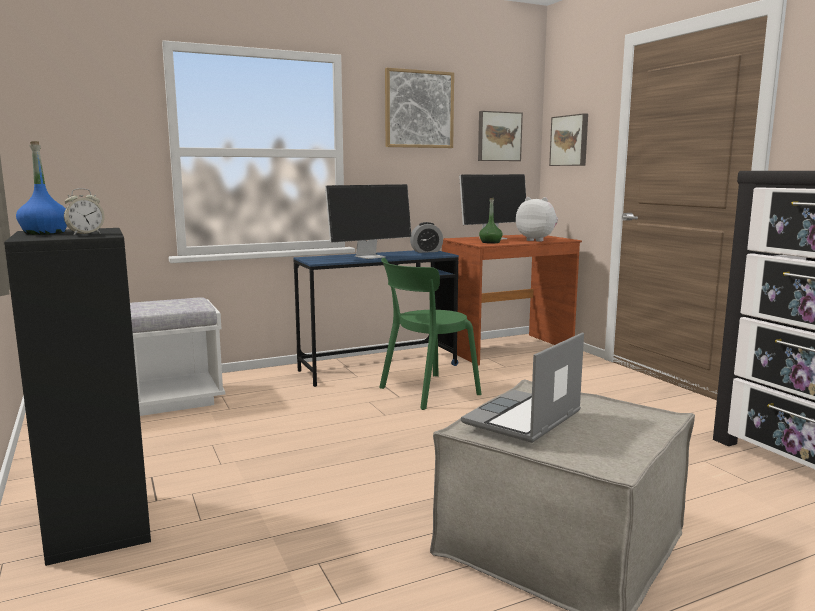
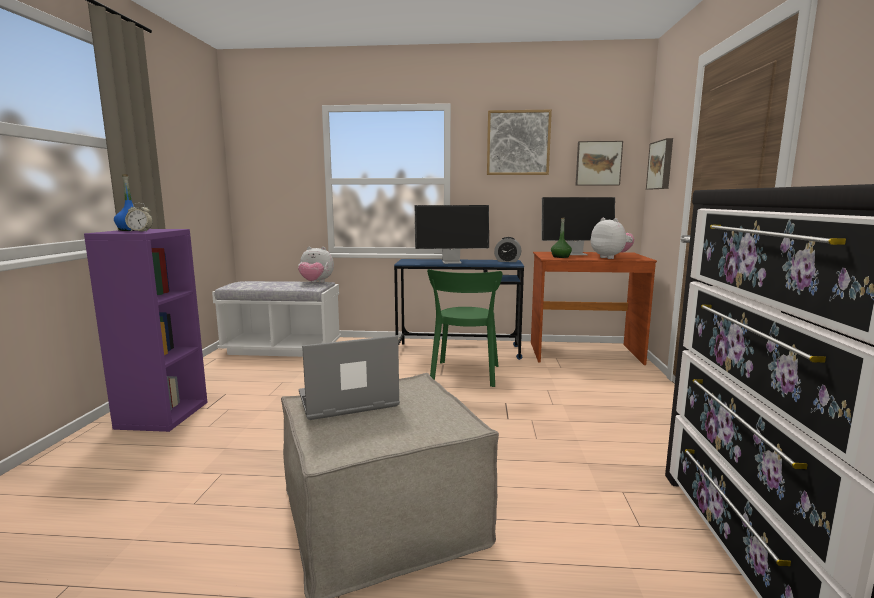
camera: 30 degrees right, 0 degrees up
(97, 525) = (162, 414): black bookcase -> purple bookcase
(184, 300) = (316, 283): none -> plush toy
(425, 392) = (464, 375): green chair -> green chair turned 75 degrees counterclockwise

